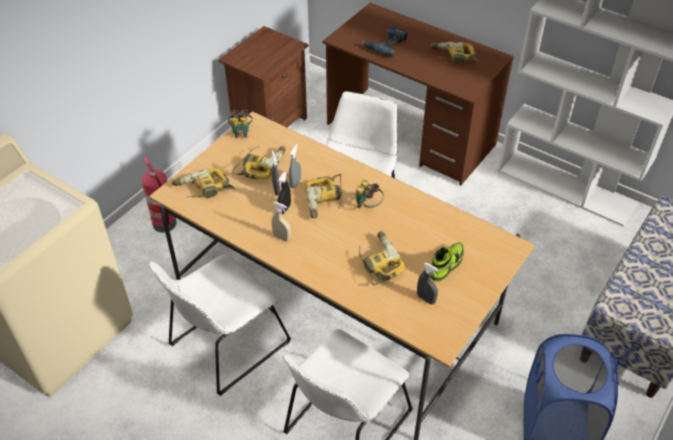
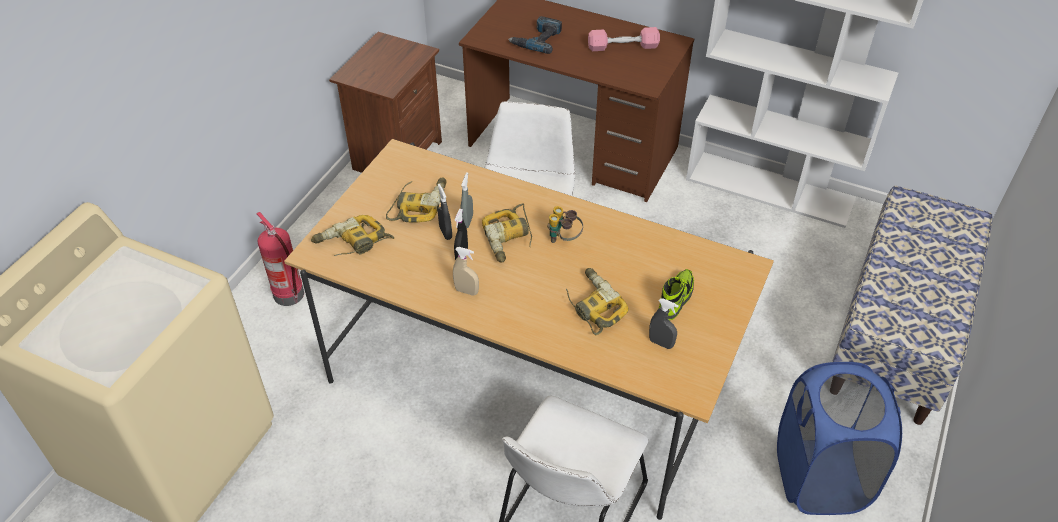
camera: 10 degrees left, 0 degrees up
(225, 346) = (400, 438): white chair -> none
(241, 132) = (384, 167): binoculars -> none
(453, 57) = (623, 47): power drill -> pink dumbbell

